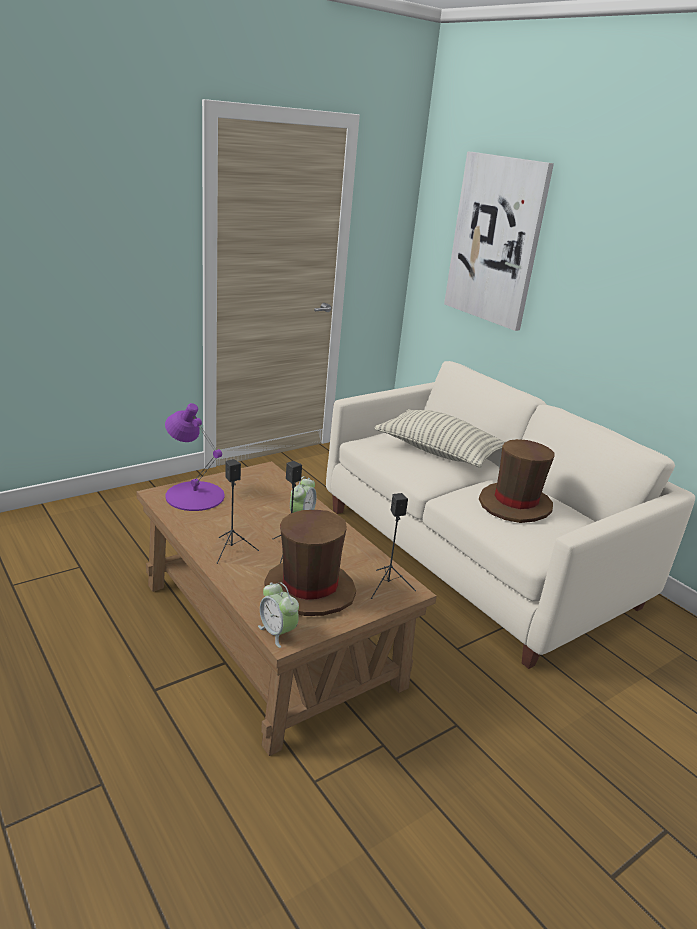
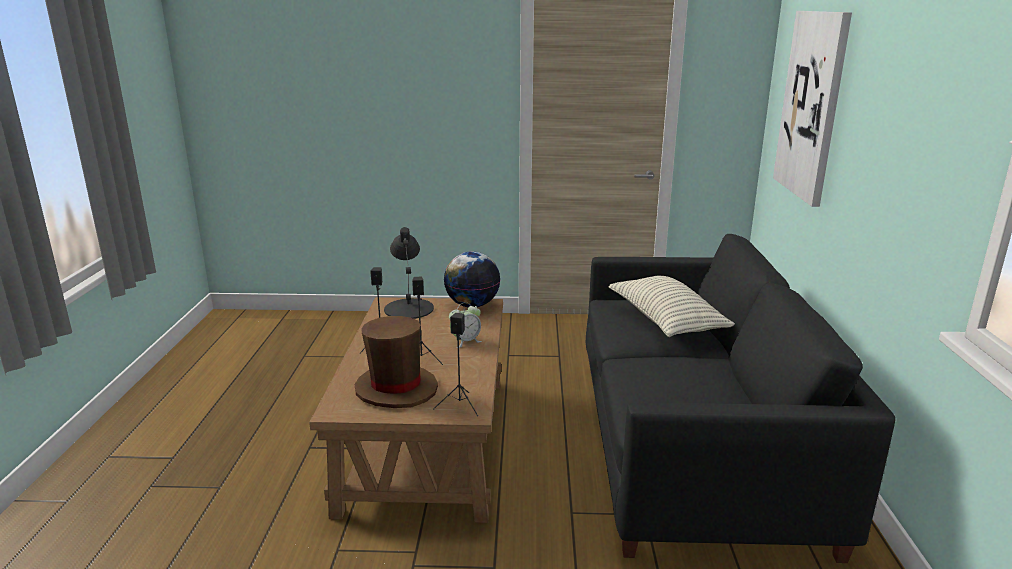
camera: 40 degrees right, 5 degrees down
(194, 495) = (409, 308): purple table lamp -> black table lamp
(253, 475) = (472, 305): none -> globe
(277, 632) = (334, 406): alarm clock -> none
(476, 556) = (693, 446): white sofa -> black sofa
(515, 504) = (678, 380): brown hat -> none

